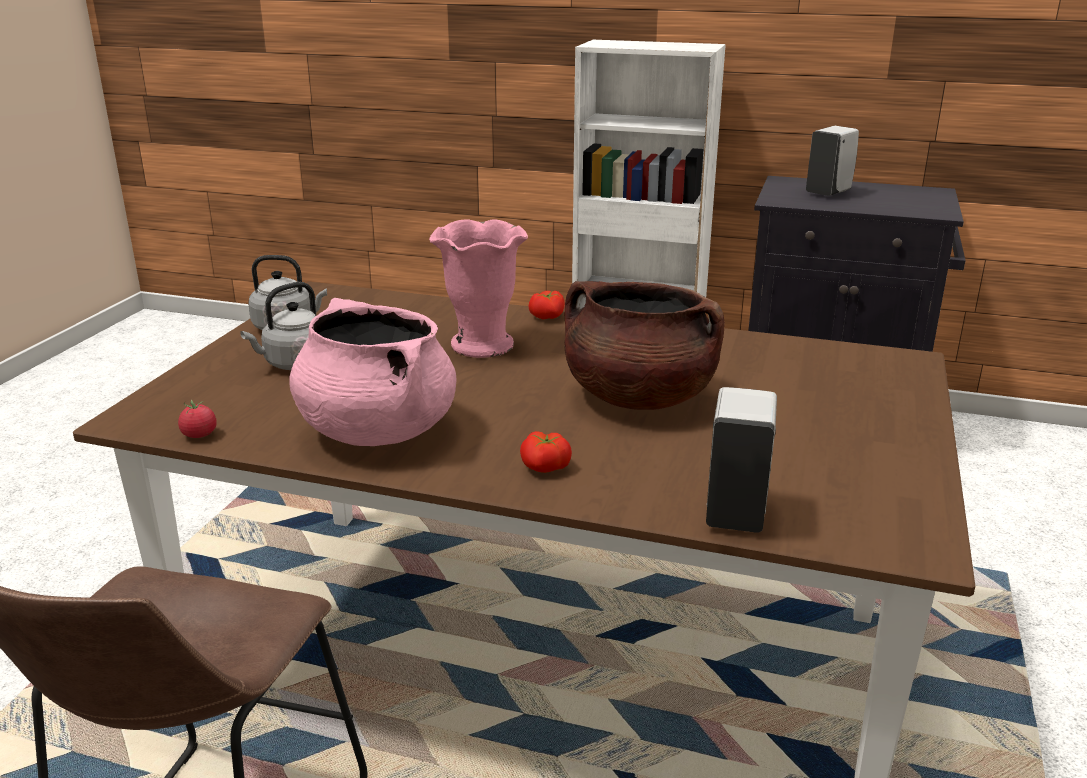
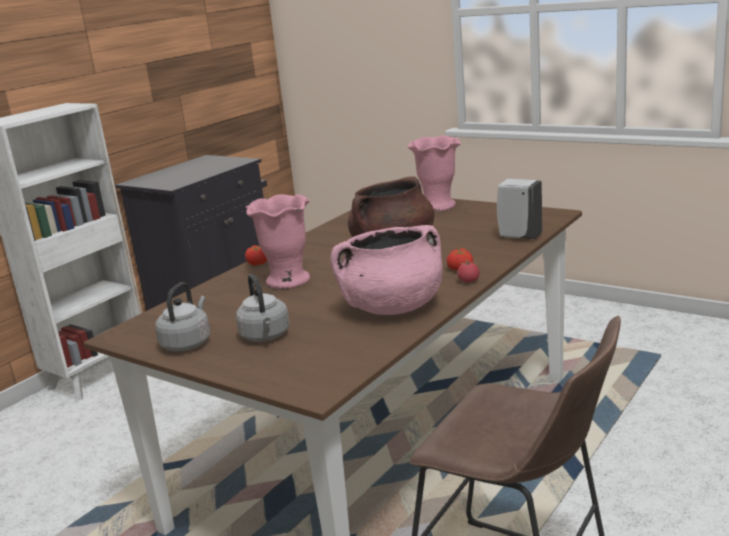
camera: 70 degrees left, 5 degrees down
(199, 435) = (364, 361): tomato -> tomato (468, 281)
(829, 193) = (175, 175): white soap dispenser -> none
(885, 408) = (438, 206): none -> pink vase

